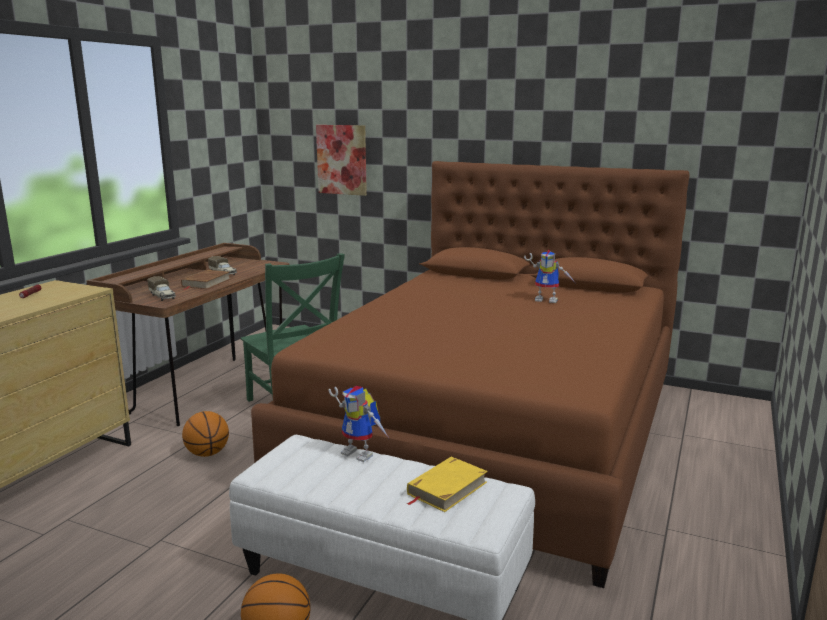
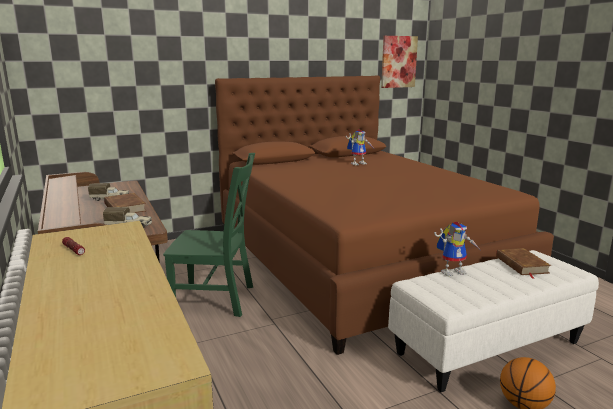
camera: 50 degrees left, 0 degrees up
(207, 453) = (236, 358): basketball -> none
(342, 159) = (118, 82): picture -> picture (398, 62)
(446, 488) = (521, 265): yellow book -> brown book

